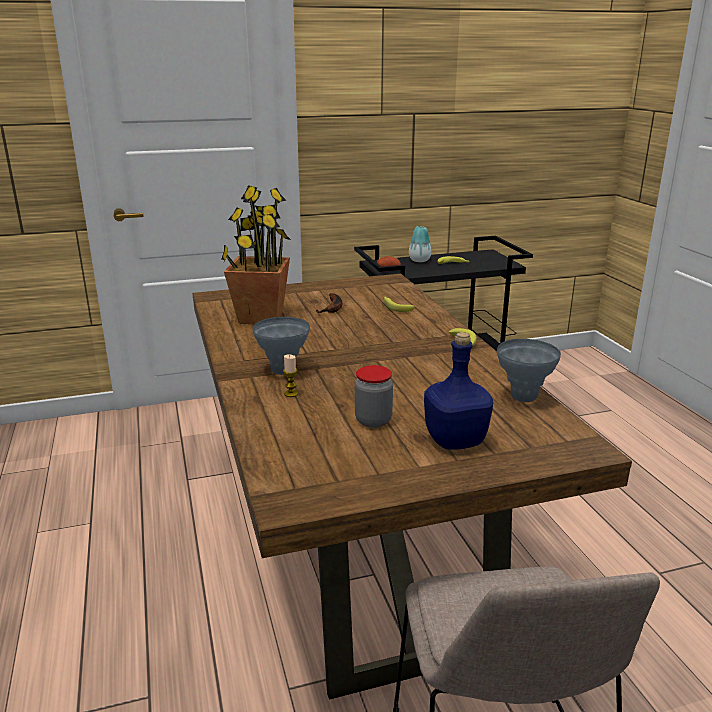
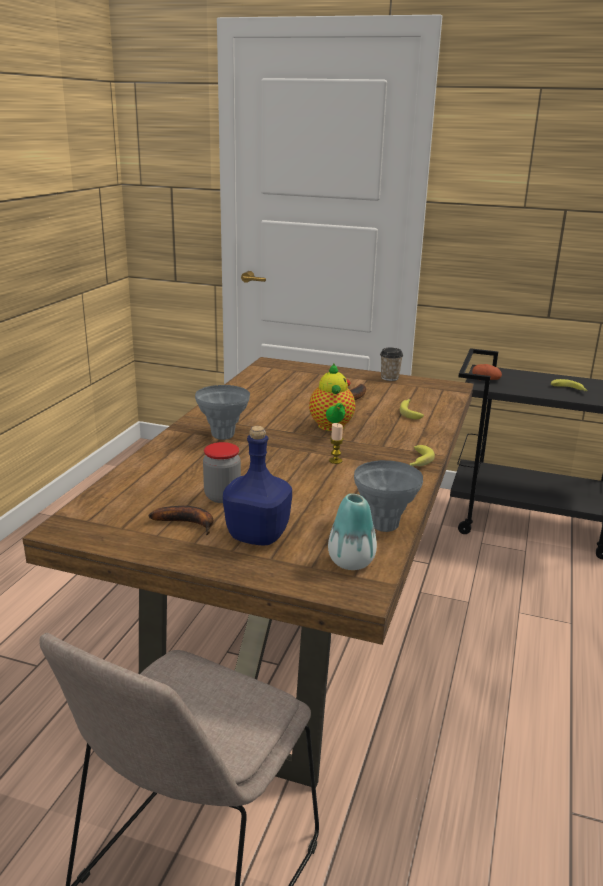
camera: 35 degrees right, 0 degrees up
(260, 317) = (277, 390): potted plant -> none
(291, 394) = (199, 455): candle -> candle (335, 461)
(334, 284) = (389, 378): none -> cup
(358, 336) = (331, 427): none -> teapot
(386, 453) = (188, 523): none -> banana
(419, 260) = (536, 378): vase -> vase (351, 562)

